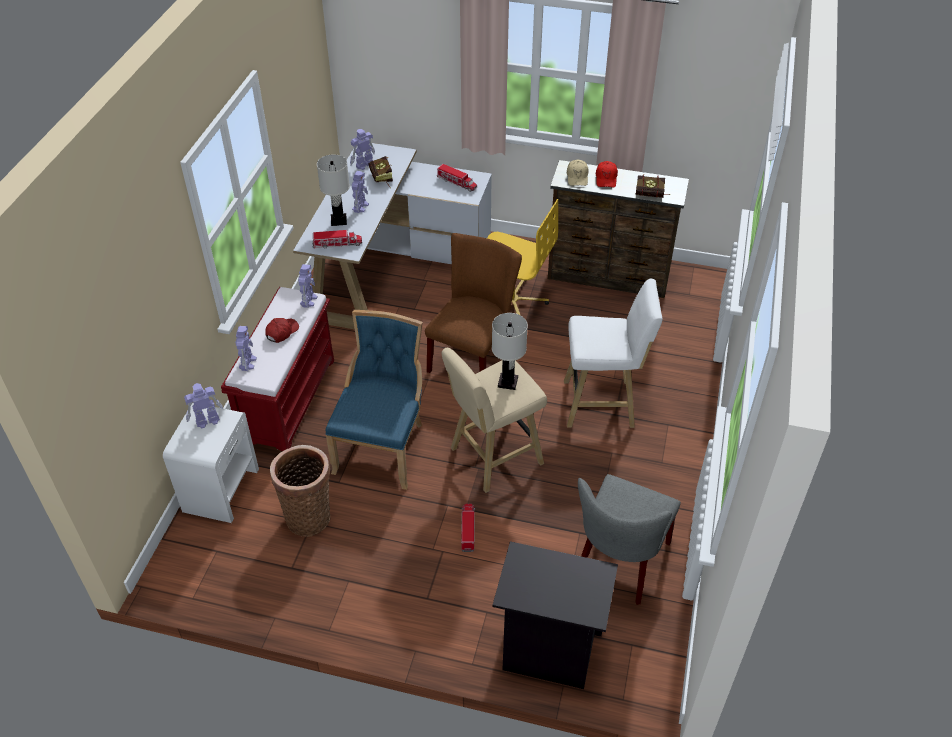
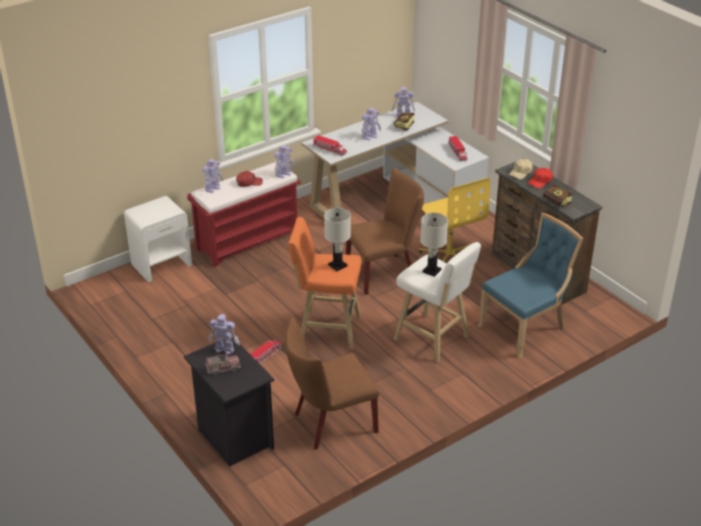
camera: 40 degrees right, 10 degrees down
(207, 421) = (162, 207): toy robot -> toy robot (224, 349)
(309, 515) = (190, 300): basket -> none
(339, 220) = (347, 138): white table lamp -> white table lamp (432, 271)
(383, 446) = (271, 290): blue chair -> blue chair (525, 328)
(492, 458) = (326, 329): beige stool -> orange stool
(553, 589) = (223, 368): none -> toy truck
(619, 564) = (330, 423): grey chair -> brown chair

